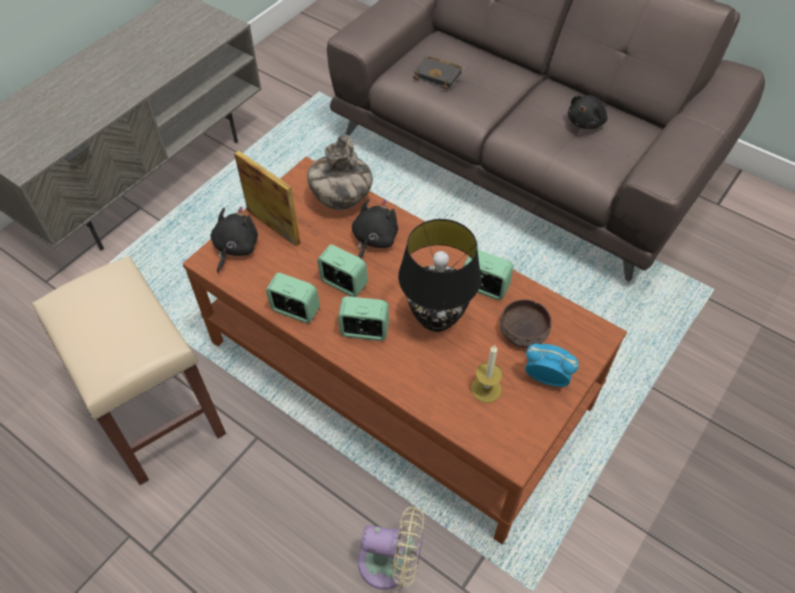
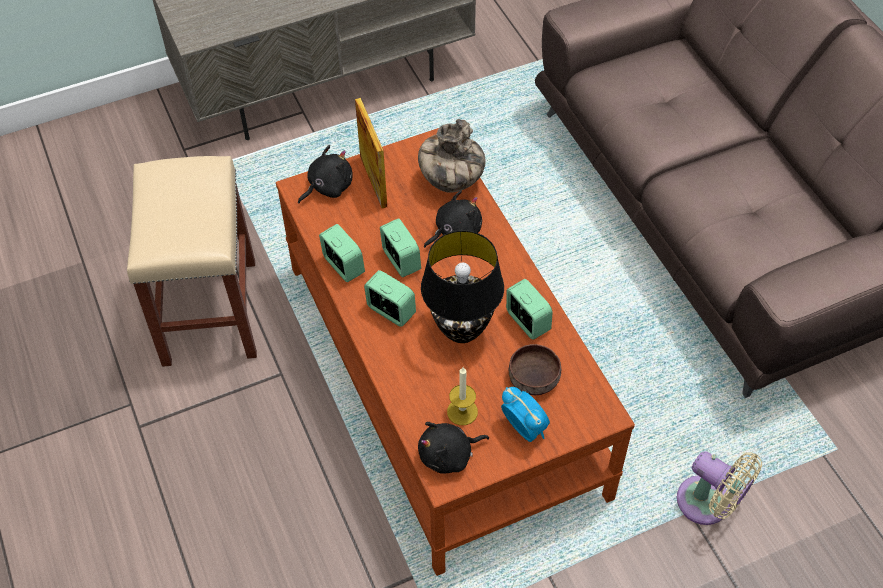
camera: 30 degrees right, 0 degrees up
(391, 563) = (328, 539): beige fan -> beige fan (708, 504)
(439, 75) = (646, 91): black book -> none
(586, 122) = (771, 203): black plush toy -> black plush toy (449, 455)

